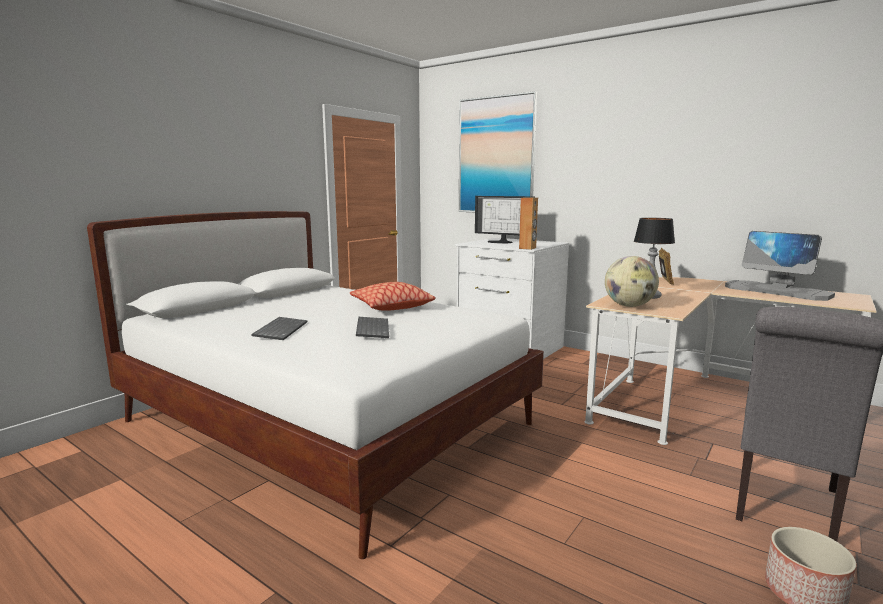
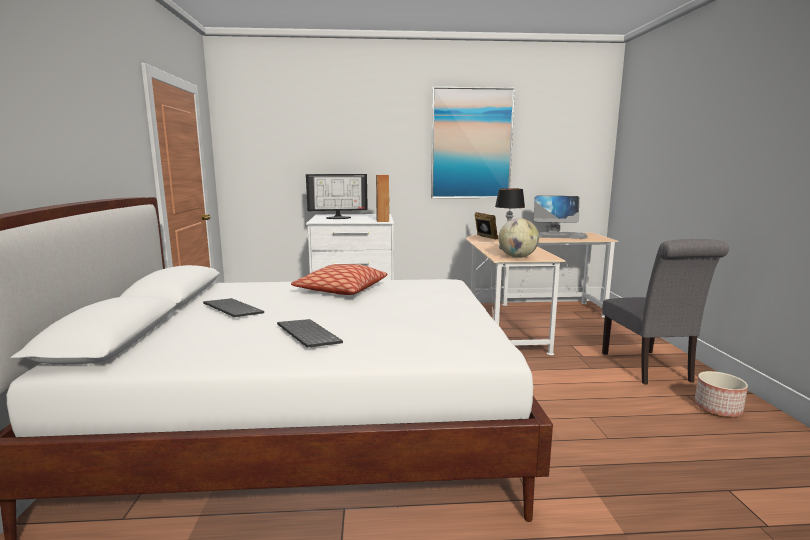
camera: 40 degrees left, 0 degrees up
(371, 329) = (393, 312): keyboard -> keyboard (231, 309)
(496, 156) = (309, 135): picture -> picture (471, 144)

